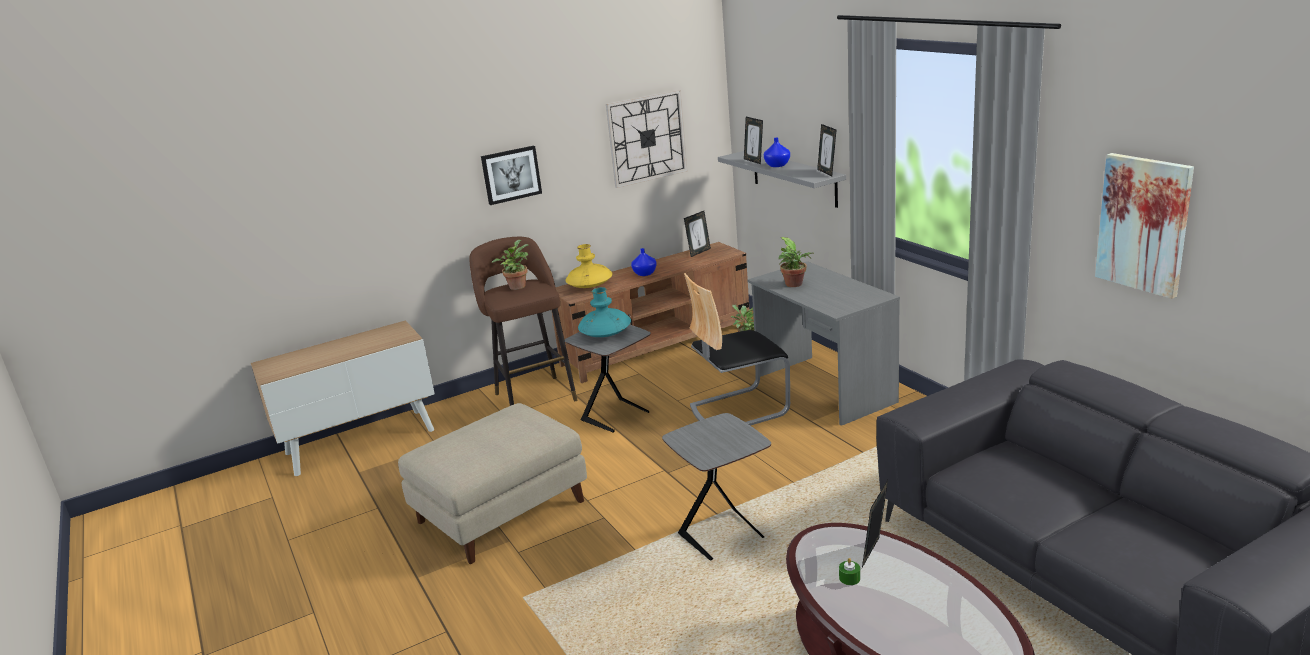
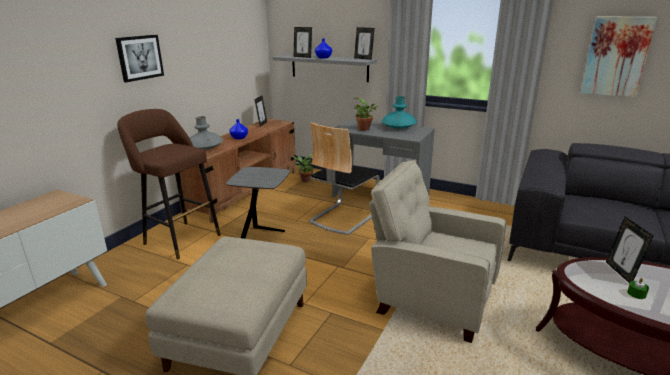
camera: 35 degrees left, 0 degrees up
(517, 286) = (164, 148): potted plant -> none
(590, 285) = (205, 148): yellow vase -> grey vase
(605, 333) = (255, 174): turquoise vase -> turquoise vase (398, 127)
(647, 138) = (226, 41): wall clock -> none
(723, 536) = (431, 299): grey side table -> beige armchair

